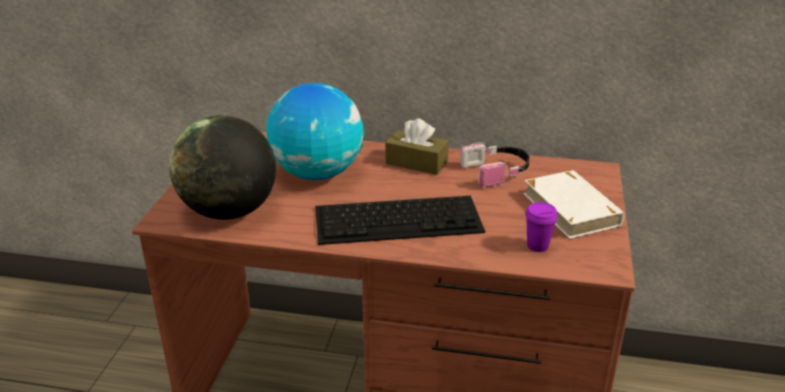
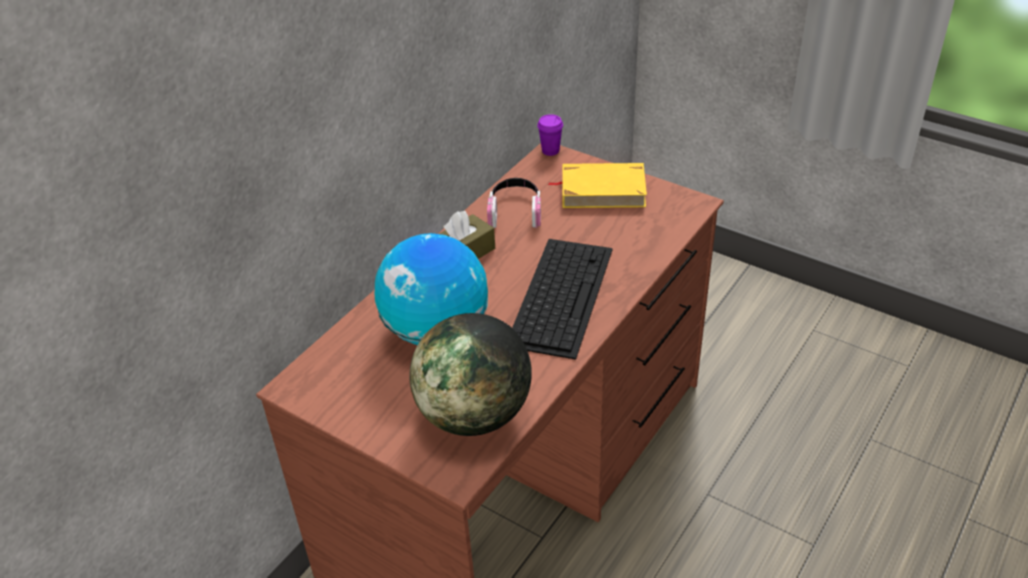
camera: 65 degrees left, 10 degrees up
(537, 246) = (647, 227): purple cup -> purple cup (550, 151)
(571, 209) = (602, 190): white book -> yellow book

